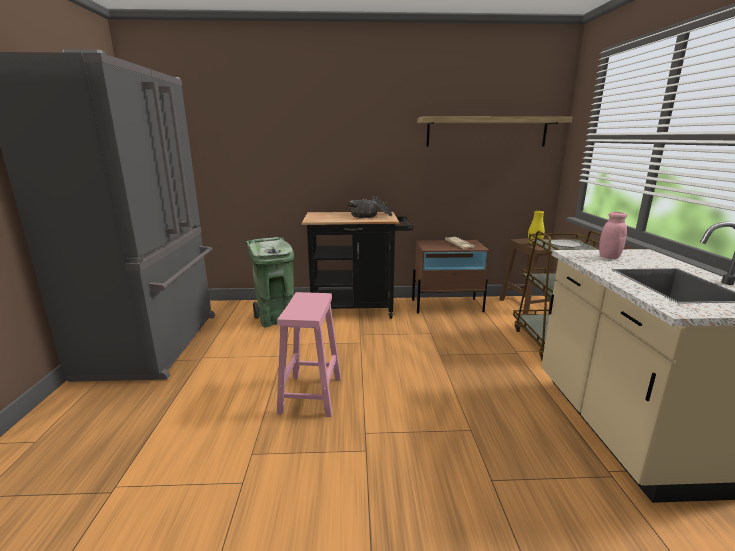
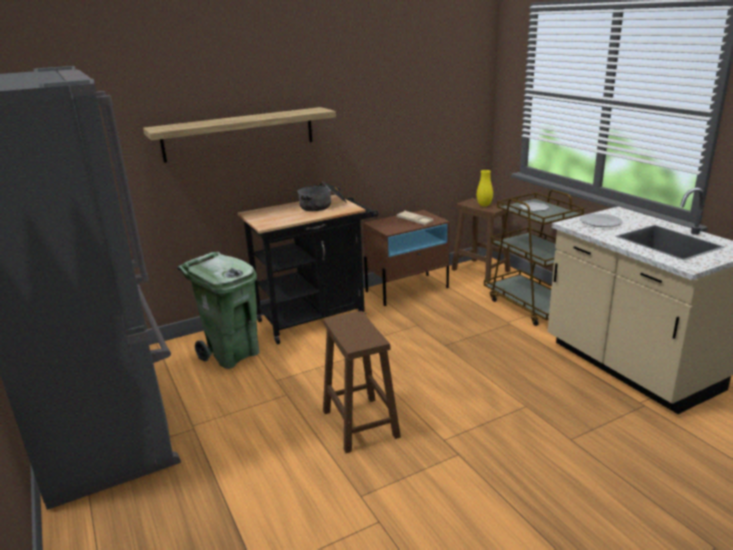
camera: 25 degrees left, 5 degrees up
(311, 395) = (361, 424): pink stool -> brown stool
(486, 132) = (422, 90): shelf -> shelf (239, 134)
(609, 257) = (600, 222): pink jar -> plate

